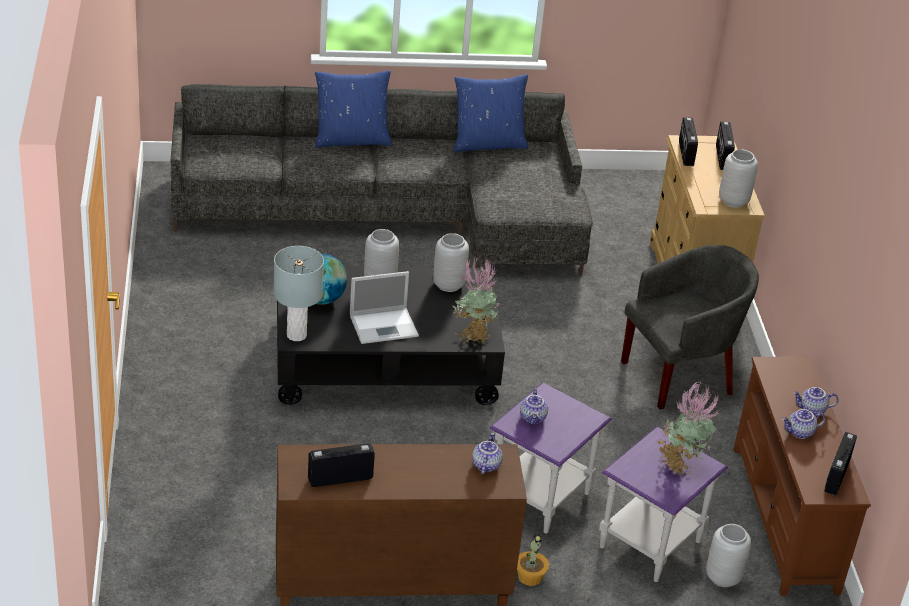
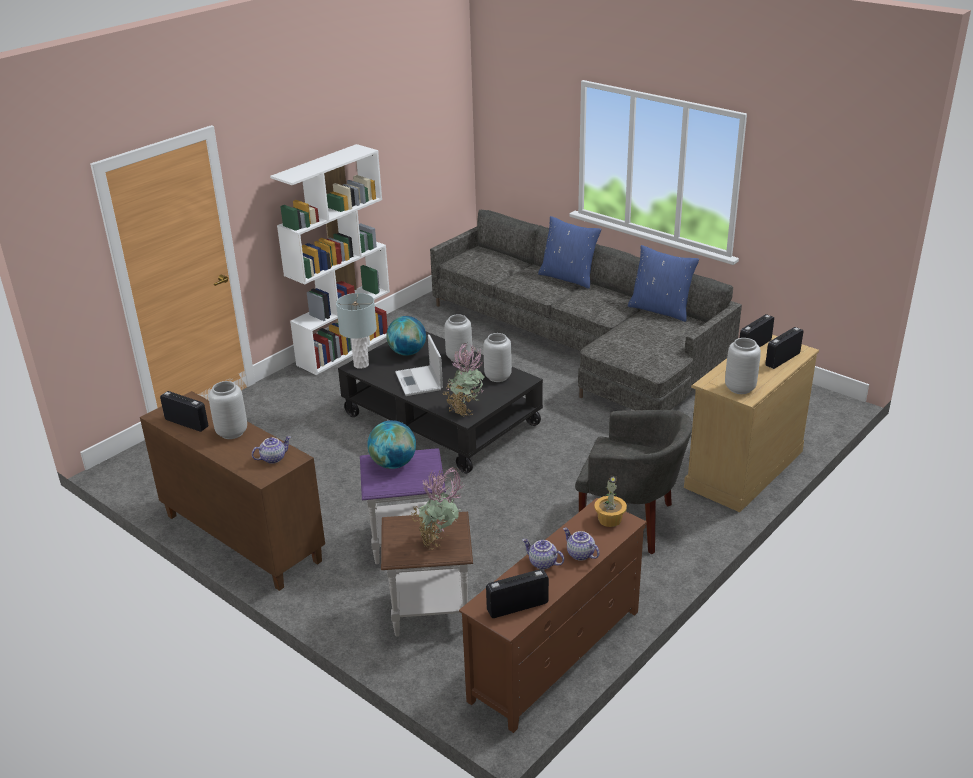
camera: 50 degrees right, 5 degrees down
(154, 330) = (345, 348): none -> white bookcase
(385, 325) = (419, 381): laptop -> laptop turned 45 degrees clockwise
(529, 576) = (324, 582): potted plant -> potted plant (610, 519)
(533, 418) = (393, 464): teapot -> globe
(650, 543) = (432, 611): purple side table -> brown side table
(722, 577) = (445, 662): grey vase -> grey vase (231, 432)

